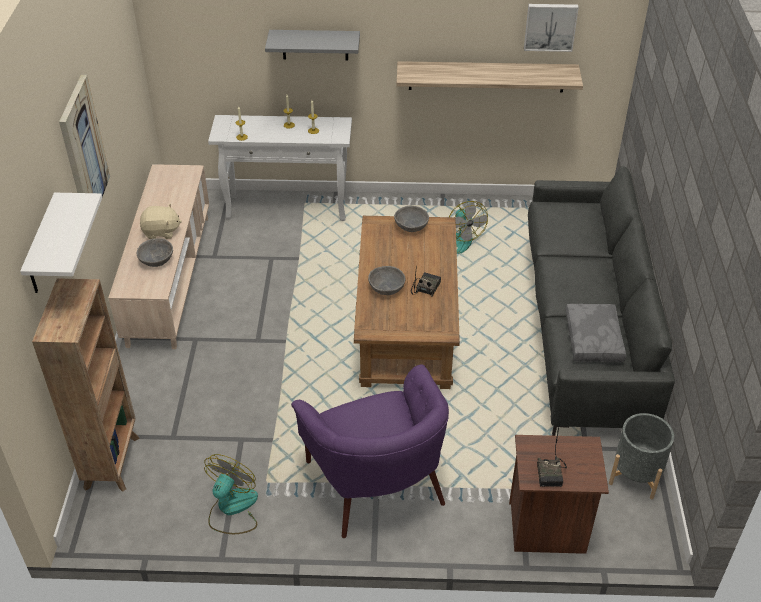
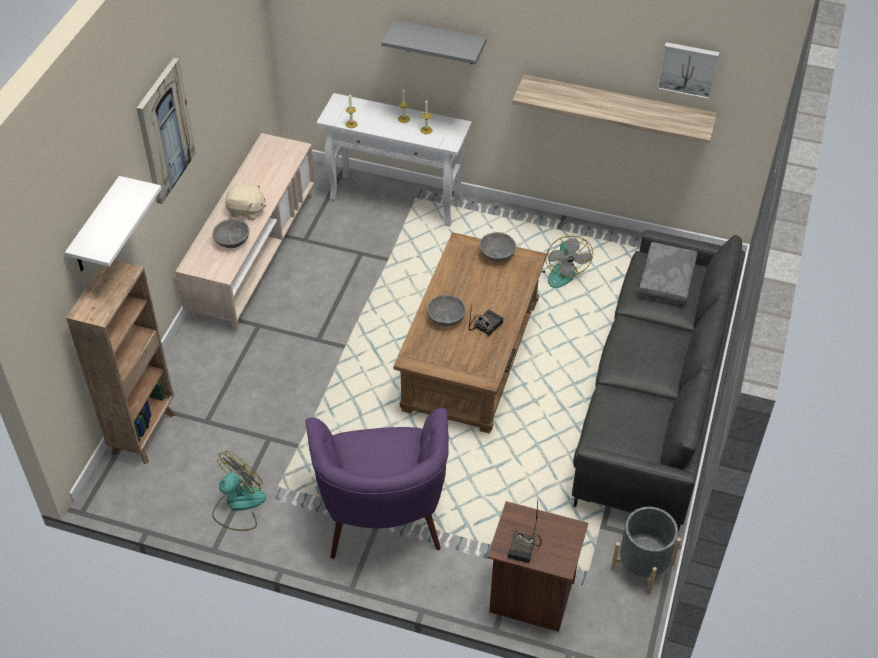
camera: 15 degrees right, 5 degrees up
(594, 340) = (635, 419): grey pillow -> grey pillow (667, 280)

